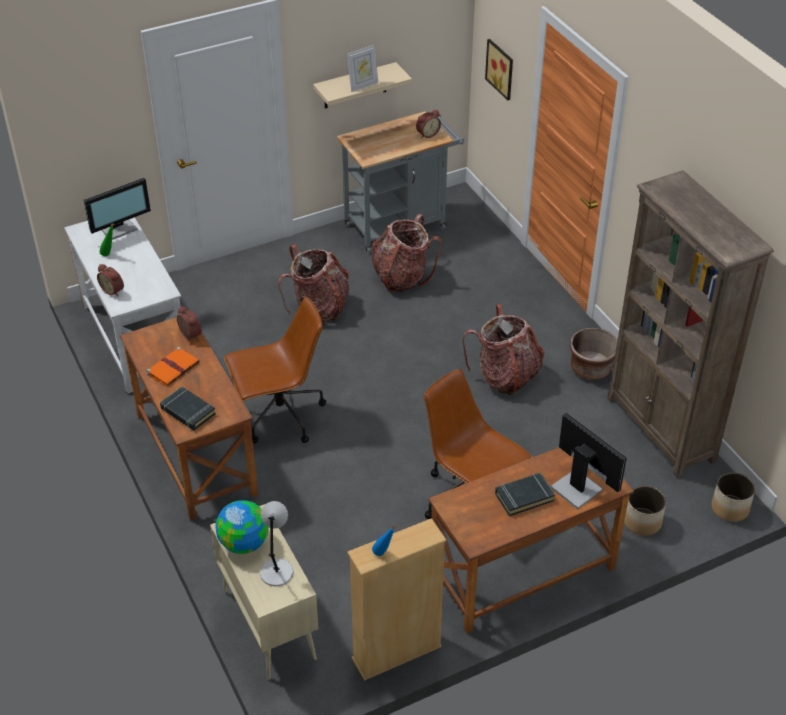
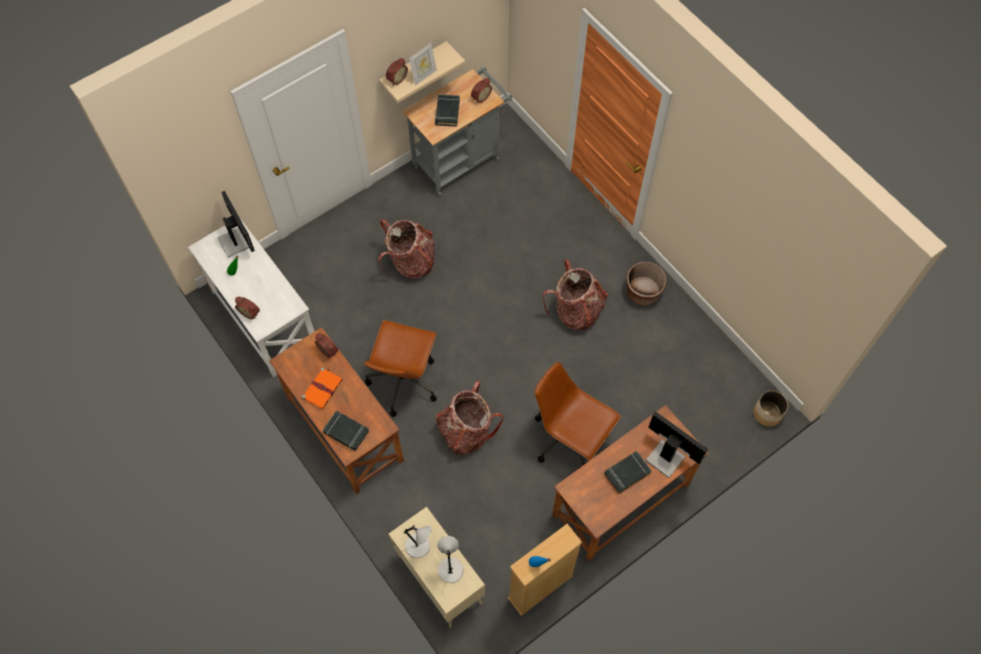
camera: 10 degrees left, 20 degrees up
(118, 228) = (235, 241): monitor -> monitor turned 75 degrees counterclockwise
(244, 542) = (419, 546): globe -> grey table lamp
(279, 416) = (403, 381): brown office chair -> brown office chair turned 135 degrees clockwise
(332, 85) = (396, 79): none -> alarm clock
(386, 142) = (447, 112): none -> black book
(402, 277) = (473, 218): backpack -> backpack (466, 431)
(501, 68) = (541, 37): picture -> none
(642, 522) = (703, 437): planter -> none
(661, 430) = (706, 345): brown bookcase -> none

